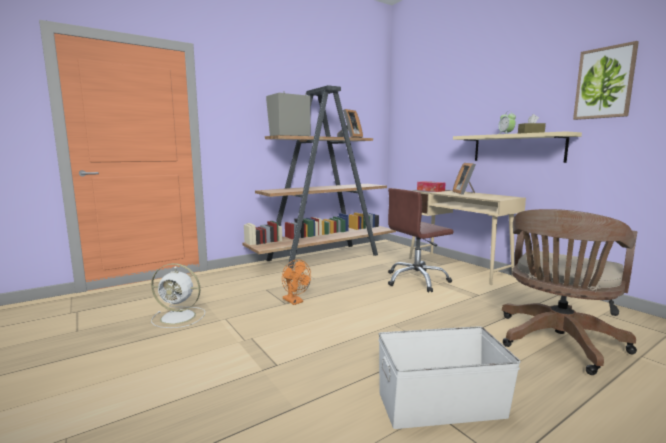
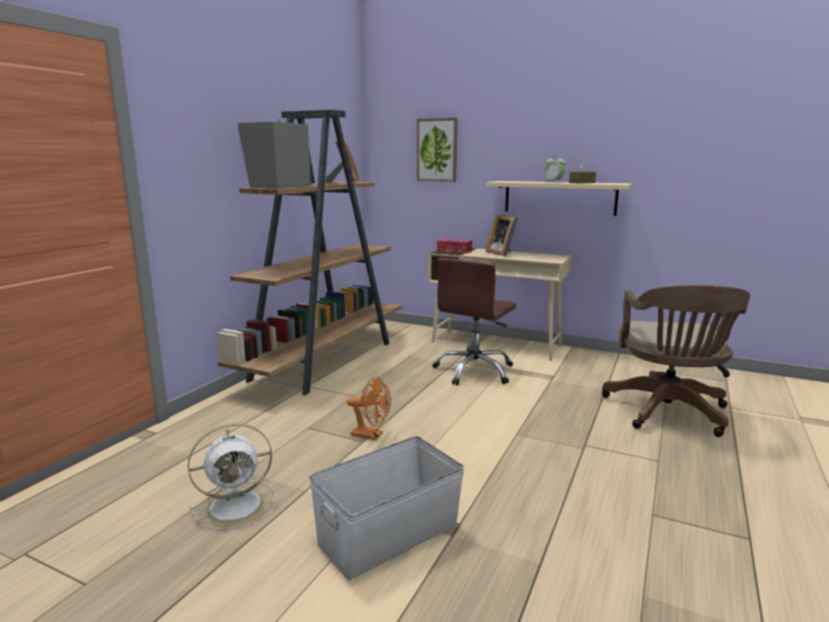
camera: 30 degrees left, 5 degrees up
(440, 404) = (651, 506): white storage box -> white storage box (387, 534)
(604, 83) = (654, 132): picture -> picture (437, 150)

